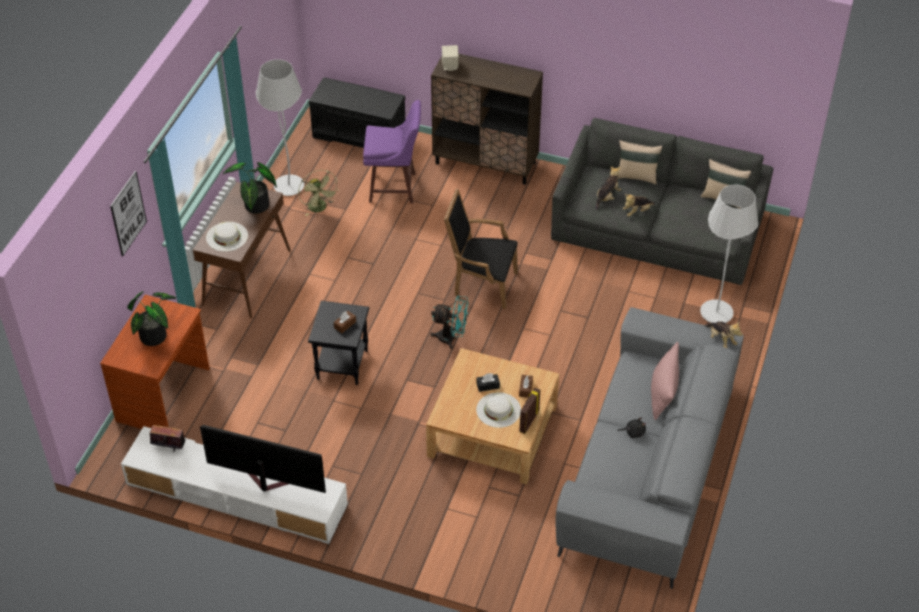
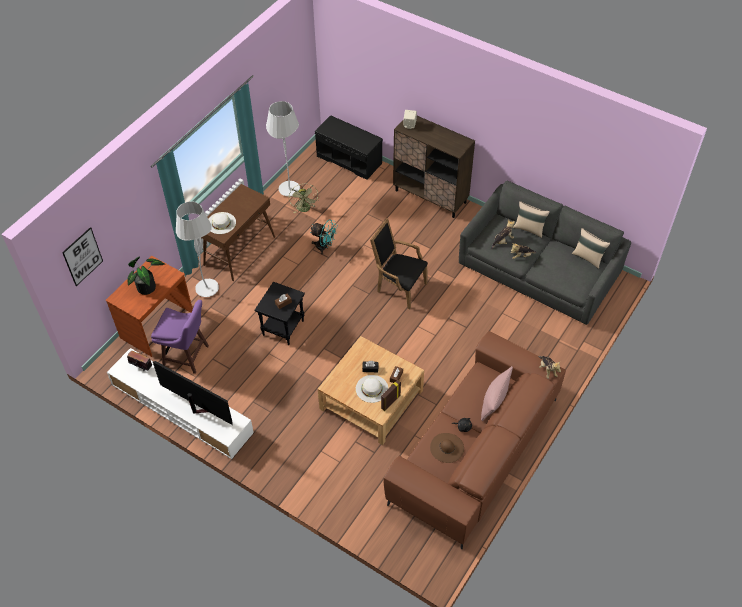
camera: 15 degrees right, 5 degrees up
(128, 213) = (138, 200): picture -> picture (82, 256)
(255, 207) = (247, 205): potted plant -> none
(394, 188) = (360, 204): purple stool -> purple stool (187, 356)
(451, 338) = (365, 323): turquoise fan -> turquoise fan (324, 247)
(621, 461) = (447, 447): none -> brown hat
(648, 466) = (474, 450): grey sofa -> brown sofa
(716, 313) = (561, 343): white floor lamp -> white floor lamp (207, 289)

